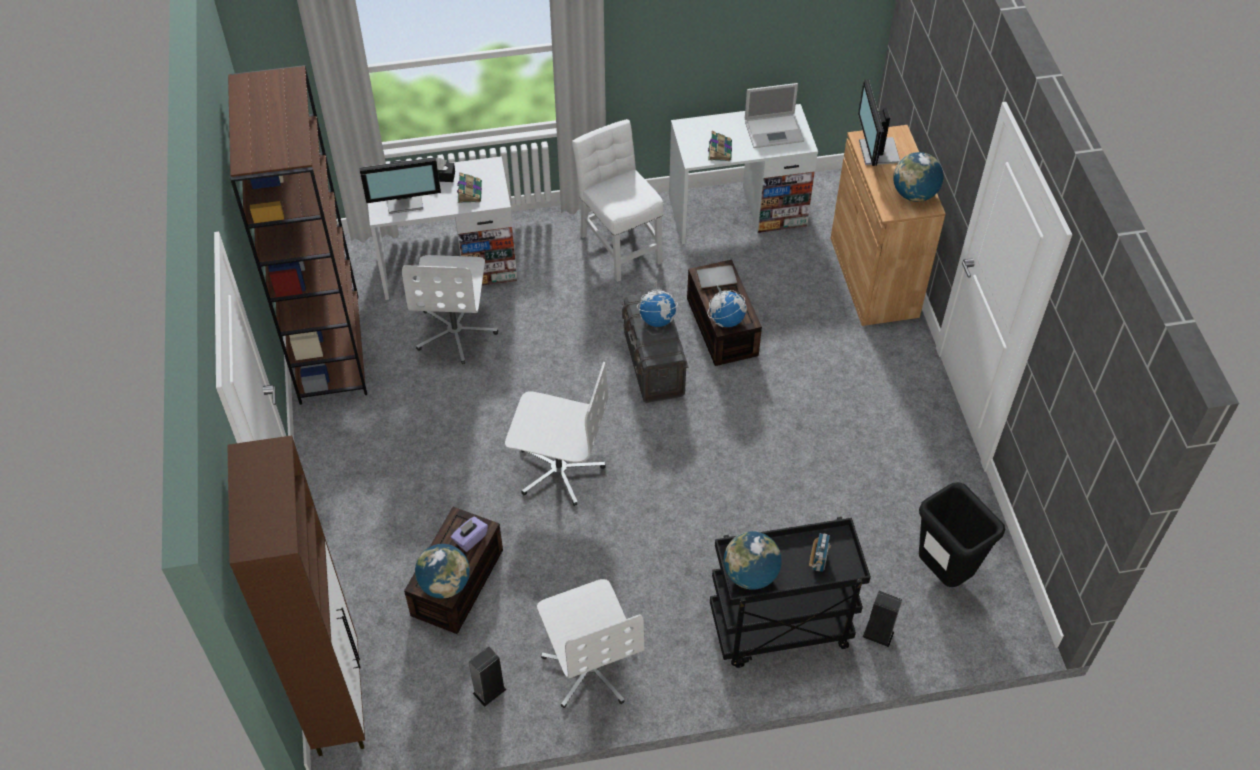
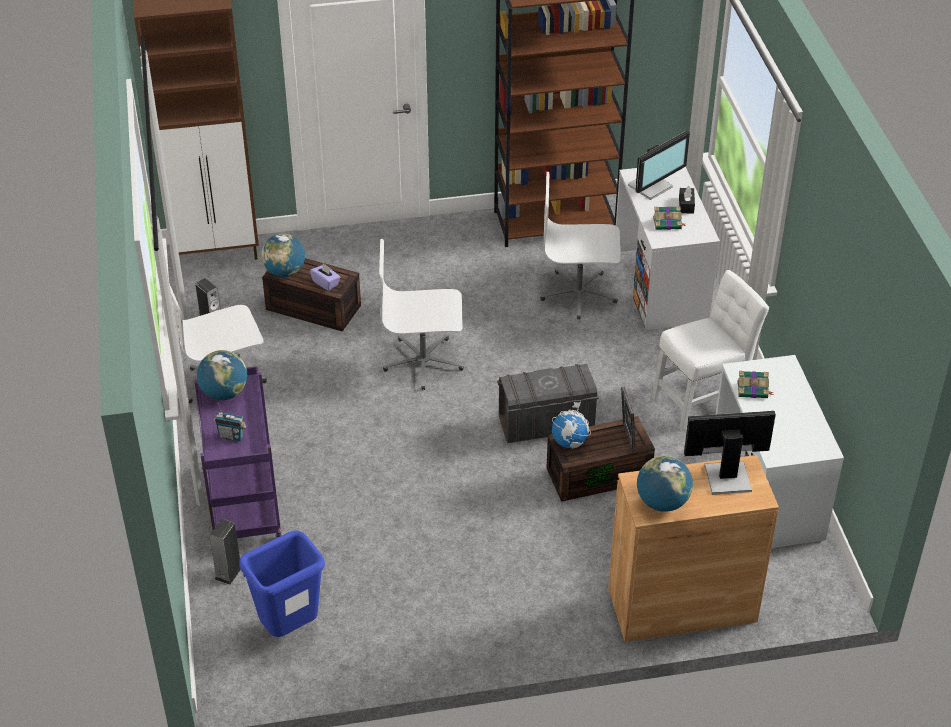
camera: 90 degrees right, 10 degrees down
(405, 200) = (652, 187): monitor -> monitor turned 120 degrees counterclockwise
(559, 469) = (423, 362): white office chair -> white office chair turned 75 degrees clockwise
(657, 319) = (558, 383): globe -> none
(716, 278) = (626, 436): grey book -> picture frame
(775, 130) = (793, 434): laptop -> none
(779, 630) = (242, 503): black cart -> purple cart
(942, 572) = (290, 628): black trash can -> blue trash can

